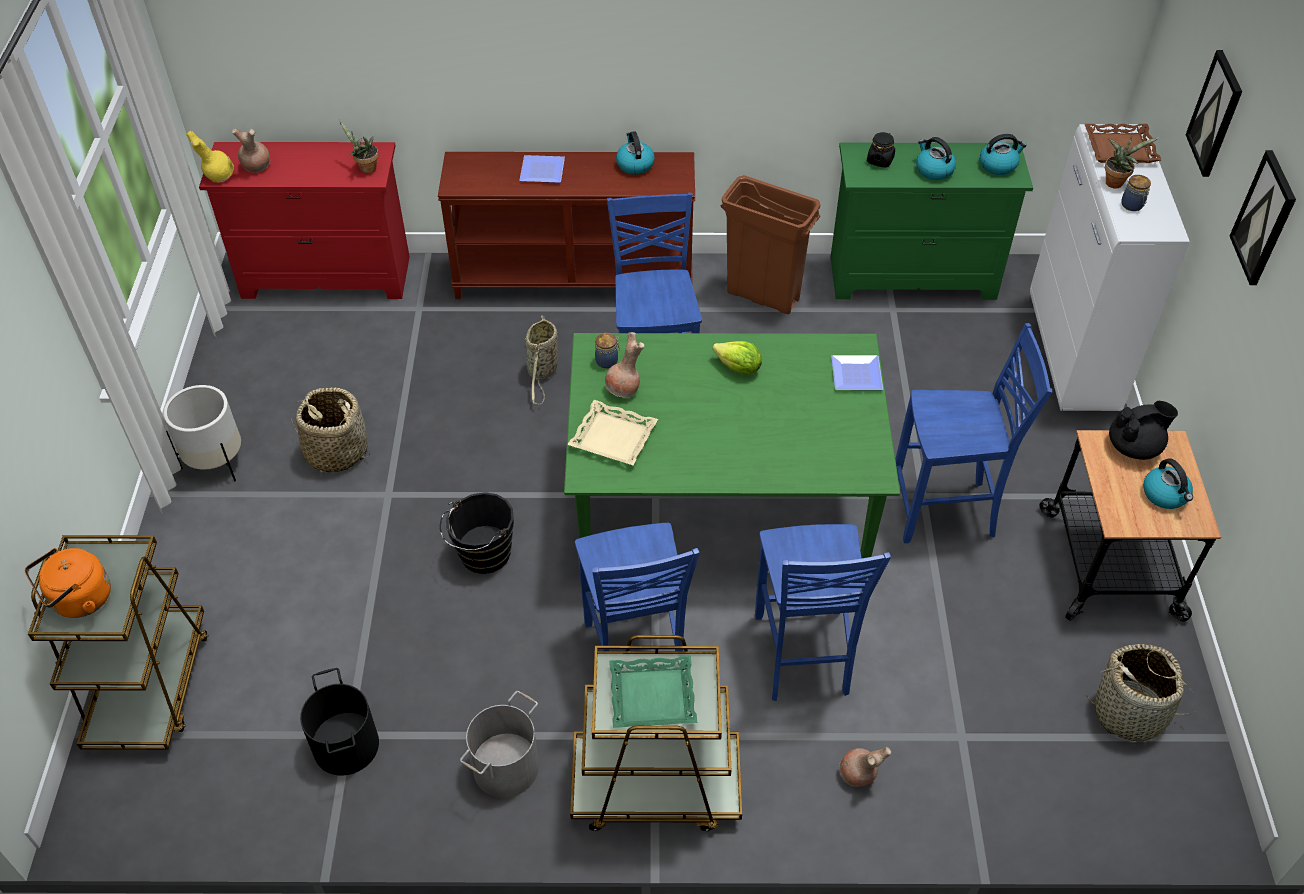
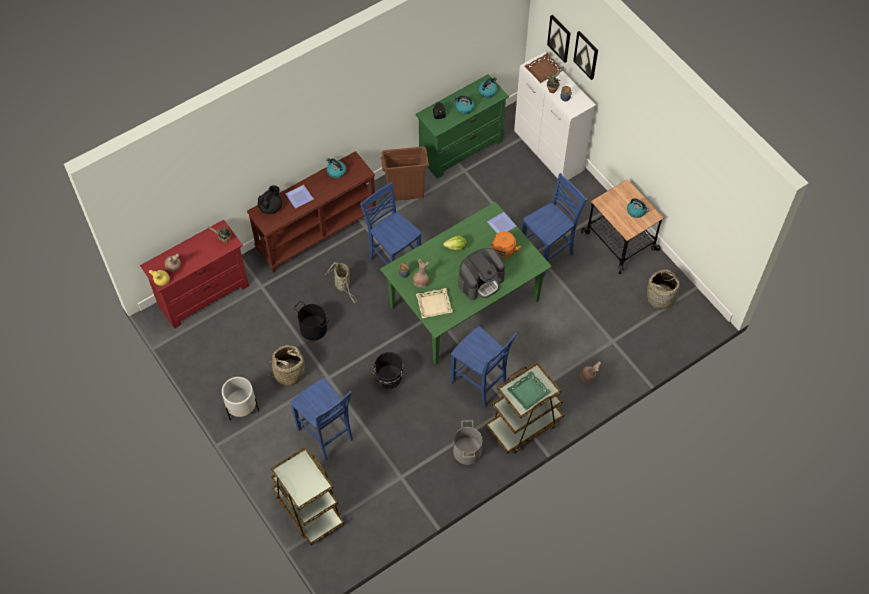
camera: 35 degrees left, 10 degrees up
(79, 601) = (300, 486): orange kettle -> orange kettle (503, 251)
(345, 746) = (403, 481): black bucket -> black bucket (313, 329)
(736, 445) = (481, 281): none -> coffee machine
(802, 657) = (538, 345): blue chair -> blue chair (326, 435)
(1134, 447) = (614, 197): black teapot -> black teapot (271, 207)
(1264, 218) = (631, 99): picture -> picture (559, 38)

